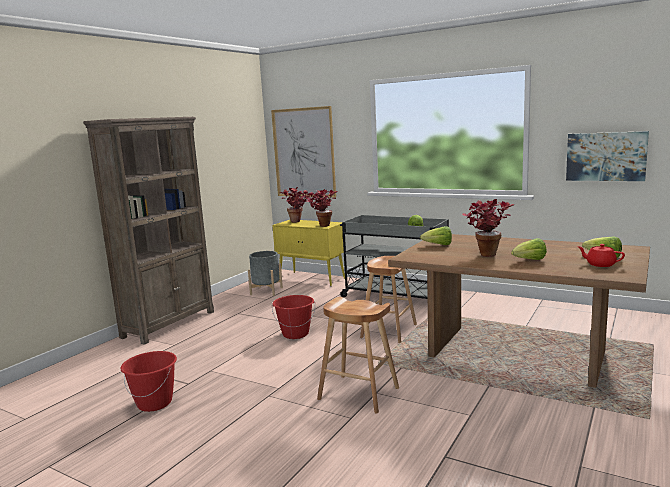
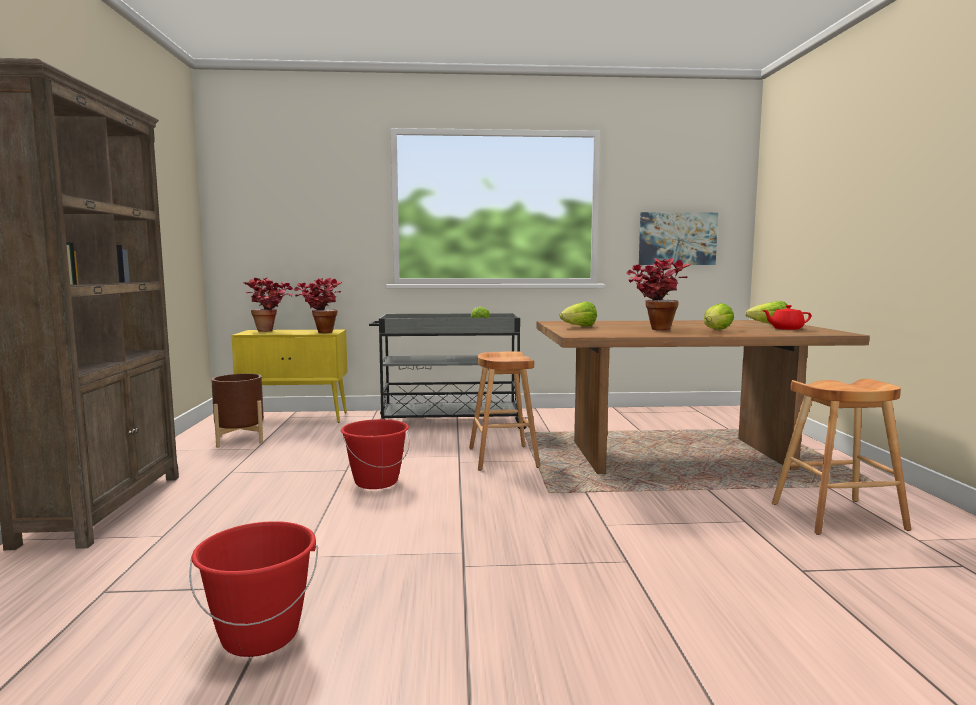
camera: 35 degrees left, 5 degrees down
(266, 291) = (240, 439): grey planter -> brown planter
(304, 153) = (274, 227): picture -> none
(359, 393) = (587, 531): brown stool -> brown stool (838, 516)

